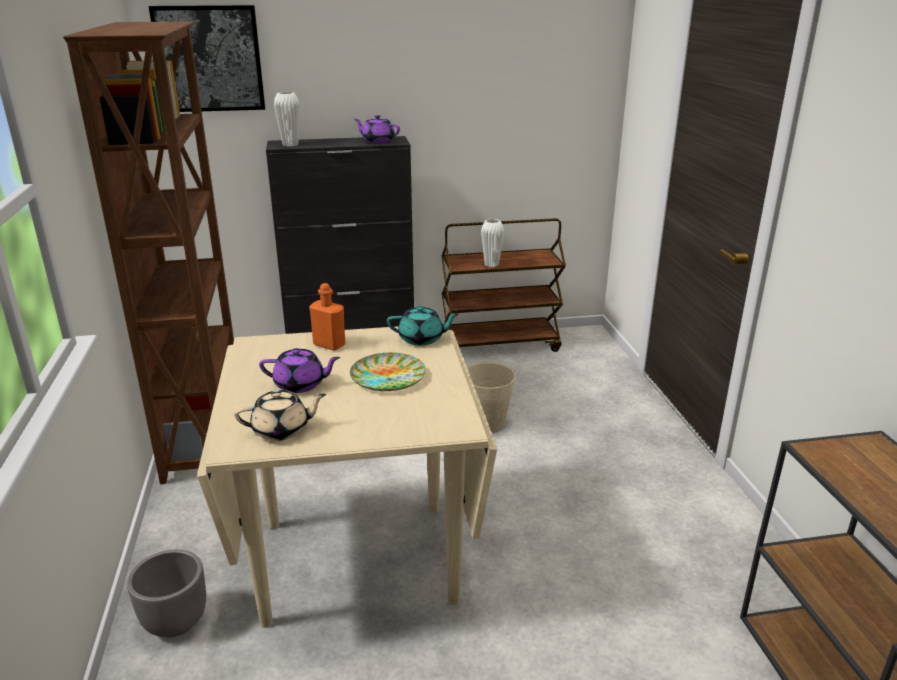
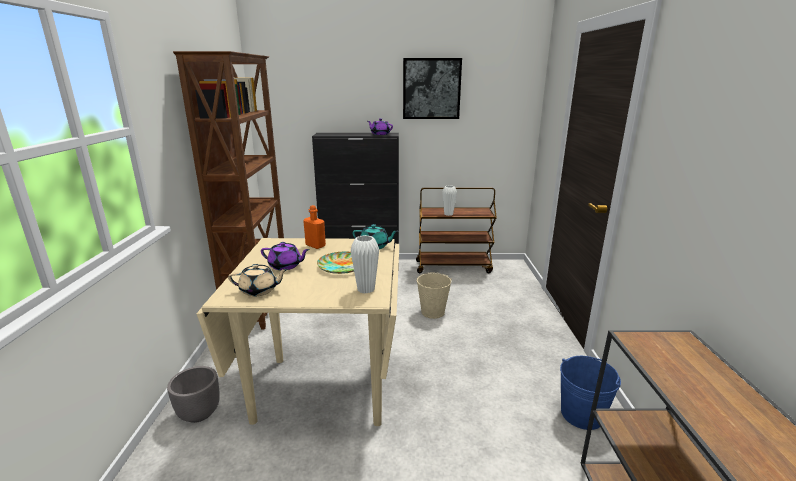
camera: 10 degrees right, 5 degrees down
(209, 59) = (285, 84): picture -> picture (431, 89)
(290, 144) = (327, 134): white vase -> white vase (366, 289)
(729, 551) = (581, 414): none -> blue bucket

